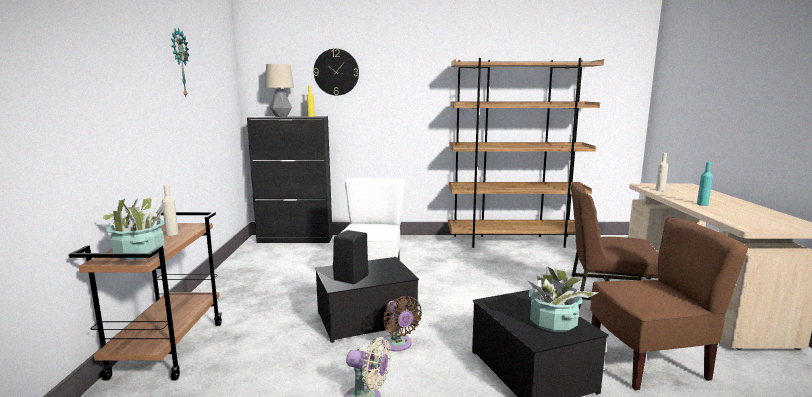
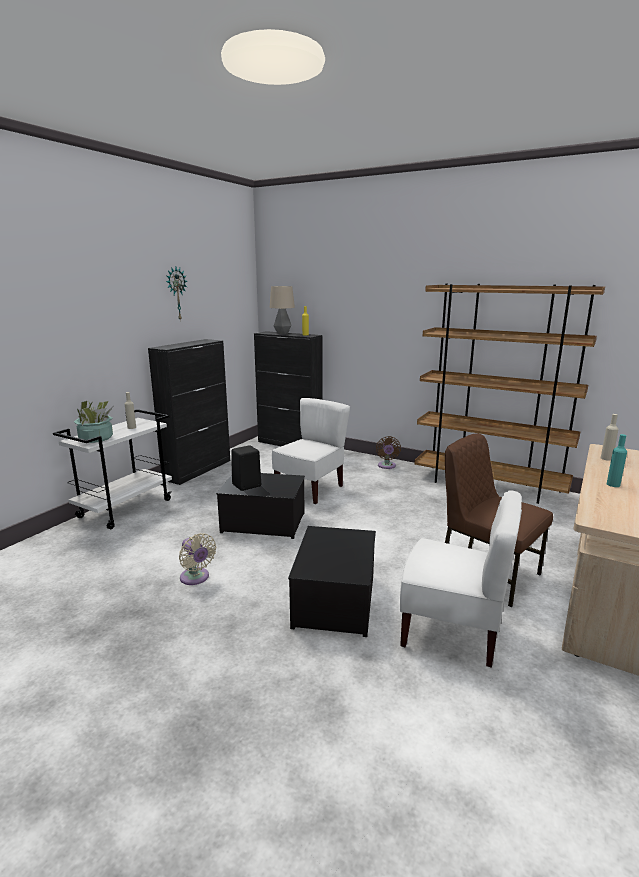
camera: 30 degrees right, 5 degrees up
(168, 349) = (126, 508): brown cart -> white cart
(217, 283) = (198, 469): none -> black cabinet
(336, 72) = (332, 293): wall clock -> none
(398, 345) = (262, 548): brown fan -> brown fan (386, 466)
(553, 322) = (340, 561): potted plant -> none
(648, 362) = (452, 631): brown chair -> white chair

